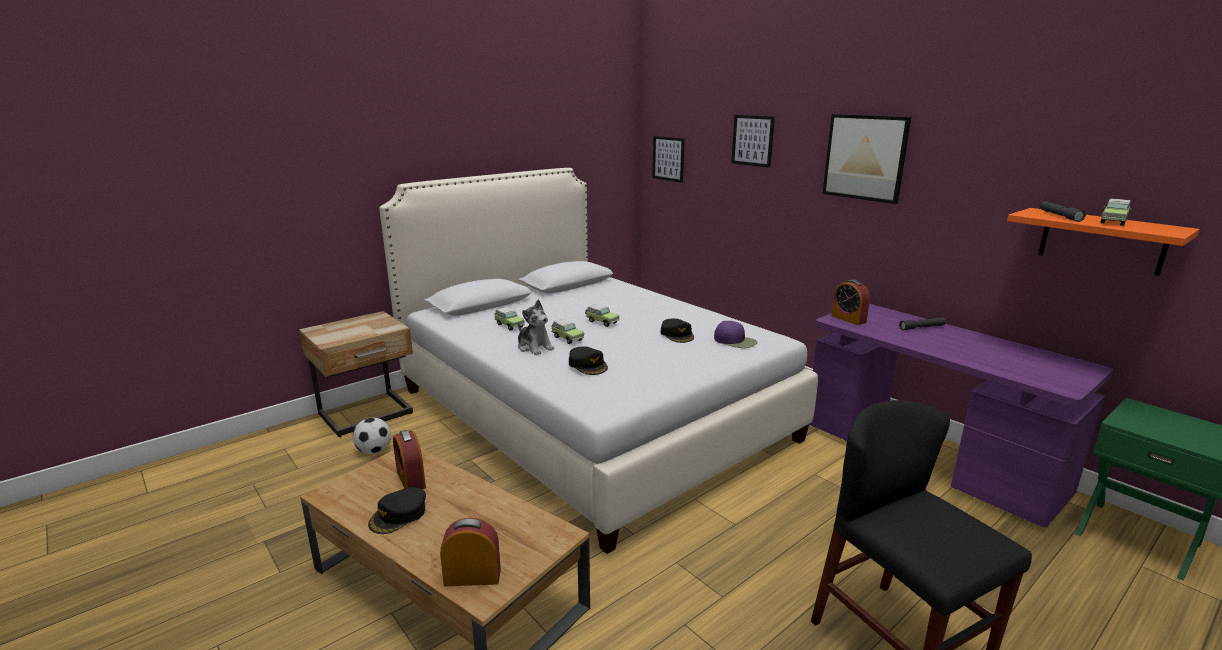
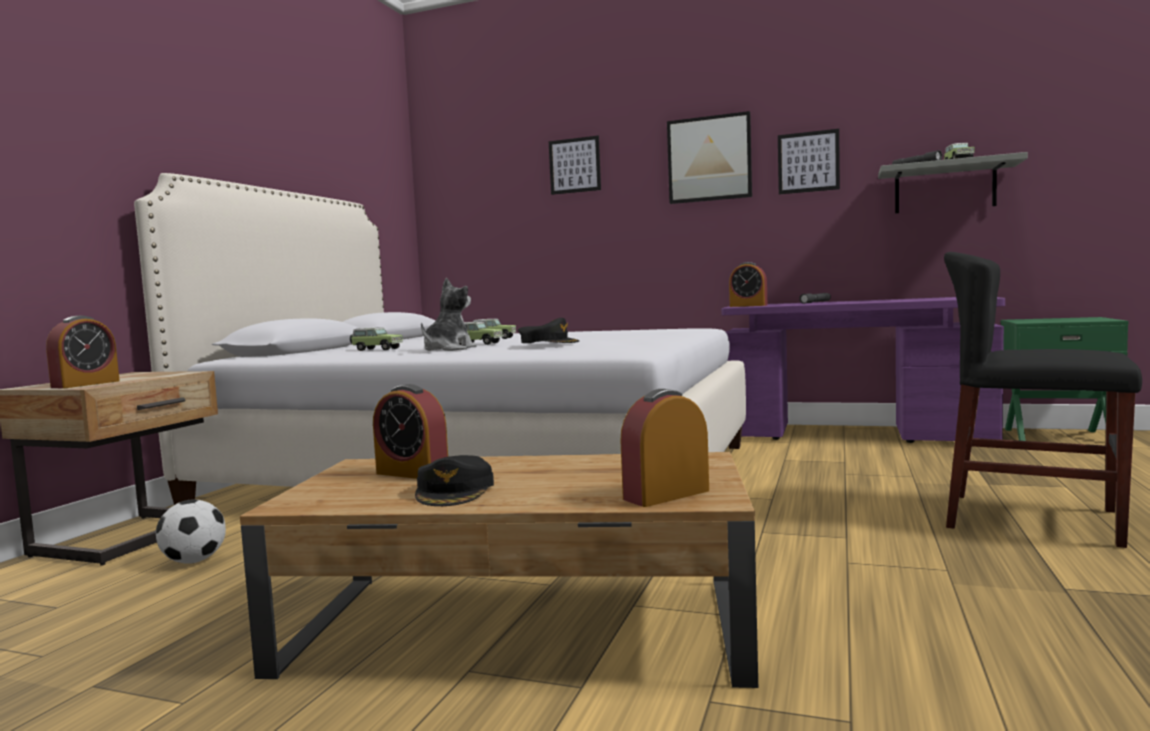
camera: 30 degrees left, 15 degrees down
(333, 336) = (86, 384): none -> alarm clock
(534, 347) = (448, 349): plush toy -> plush toy turned 75 degrees counterclockwise
(668, 159) = (462, 206): picture -> picture (808, 162)
(677, 334) = (596, 334): black cap -> none
(735, 341) = (663, 330): purple cap -> none
(1102, 241) = (944, 188): orange shelf -> grey shelf

